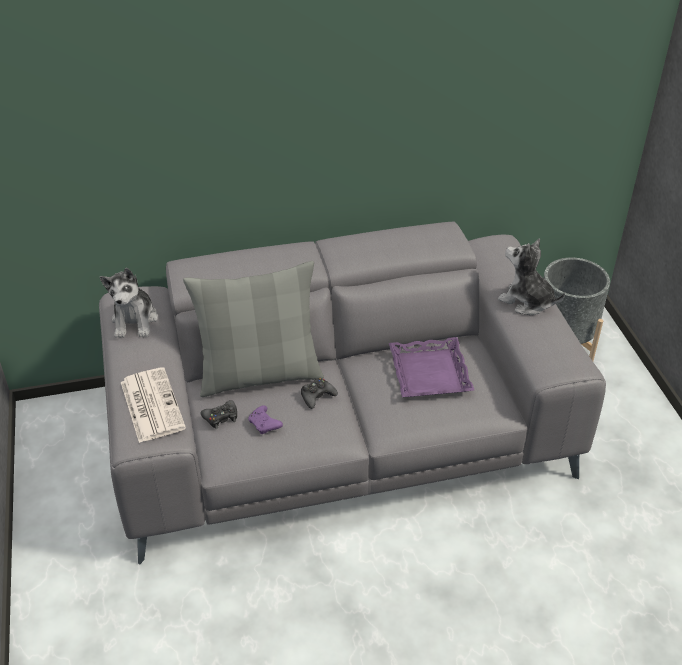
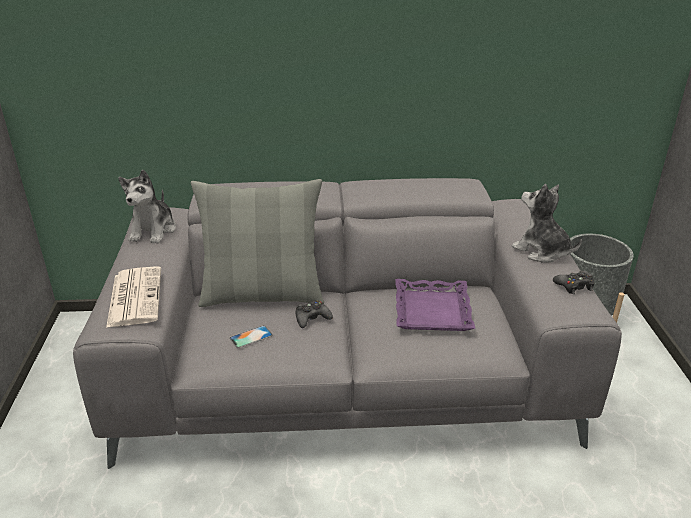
camera: 10 degrees right, 10 degrees down
(221, 417) = (210, 325): black game controller -> black game controller (574, 286)
(265, 425) = (251, 337): purple game controller -> phone

